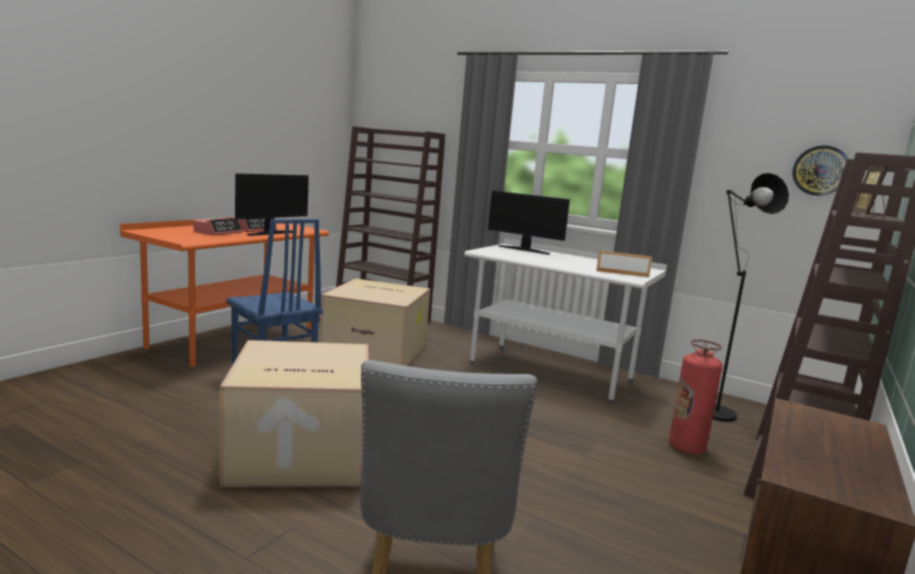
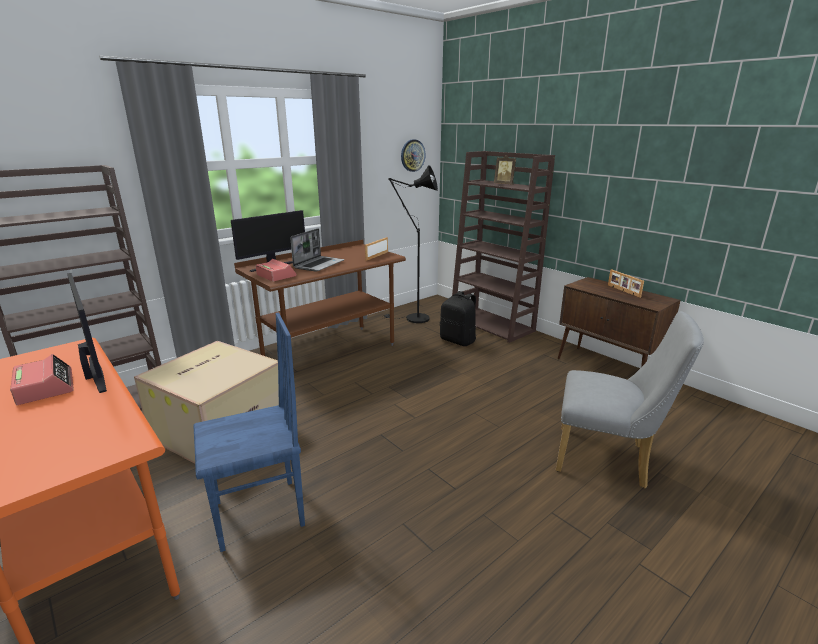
camera: 70 degrees left, 10 degrees up
(218, 232) = (55, 417): alarm clock -> alarm clock (276, 275)
(297, 453) = (439, 503): cardboard box -> none
(550, 372) = (329, 352): white desk -> brown desk
(551, 259) = (319, 264): none -> laptop
(686, 448) = (458, 340): fire extinguisher -> black backpack
(846, 452) = (623, 291): none -> picture frame

